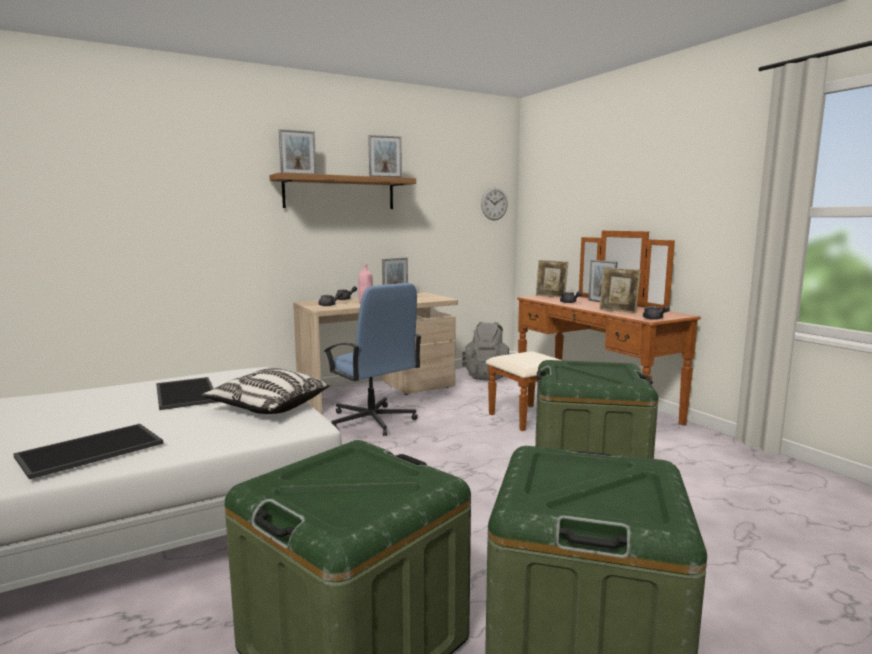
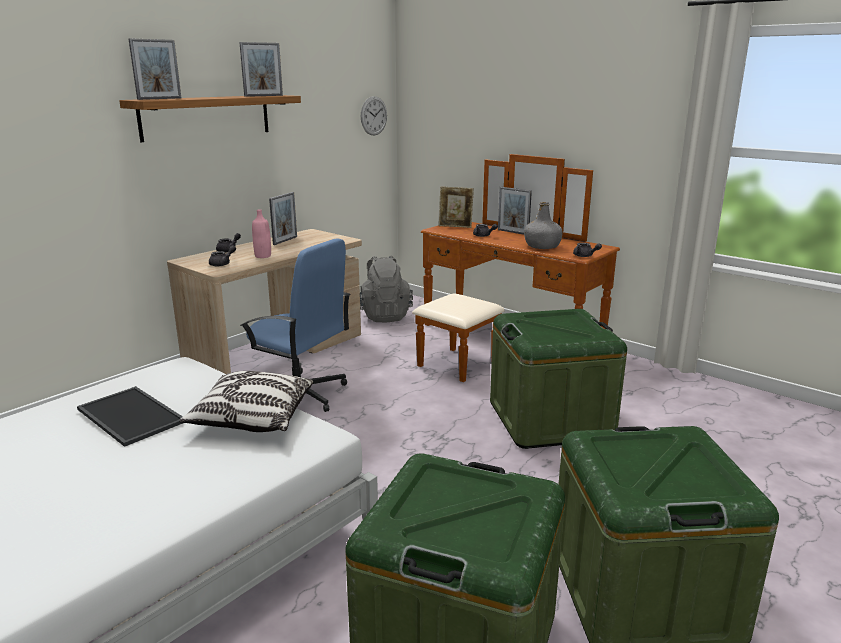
camera: 20 degrees left, 10 degrees up
(90, 451) = (106, 522): tray -> none
(618, 311) = (542, 246): picture frame -> grey bottle

